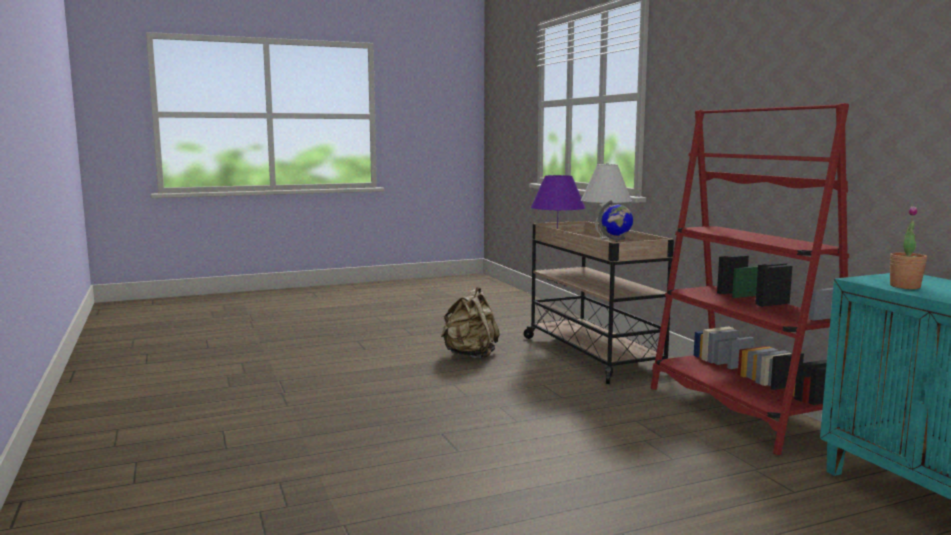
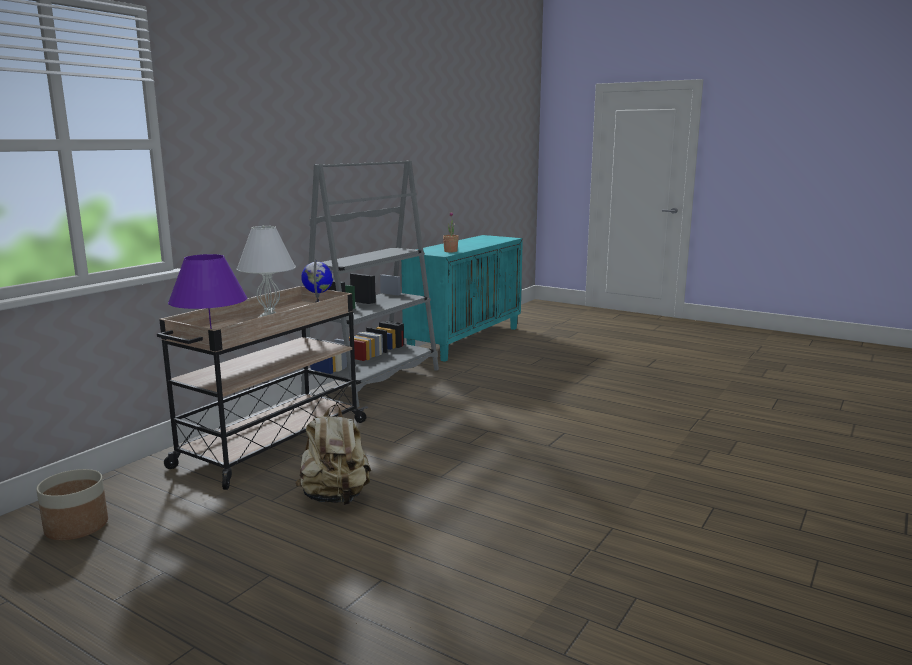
camera: 125 degrees left, 5 degrees up
(525, 315) = (76, 527): none -> planter
(742, 411) = (374, 382): red bookcase -> grey bookcase

